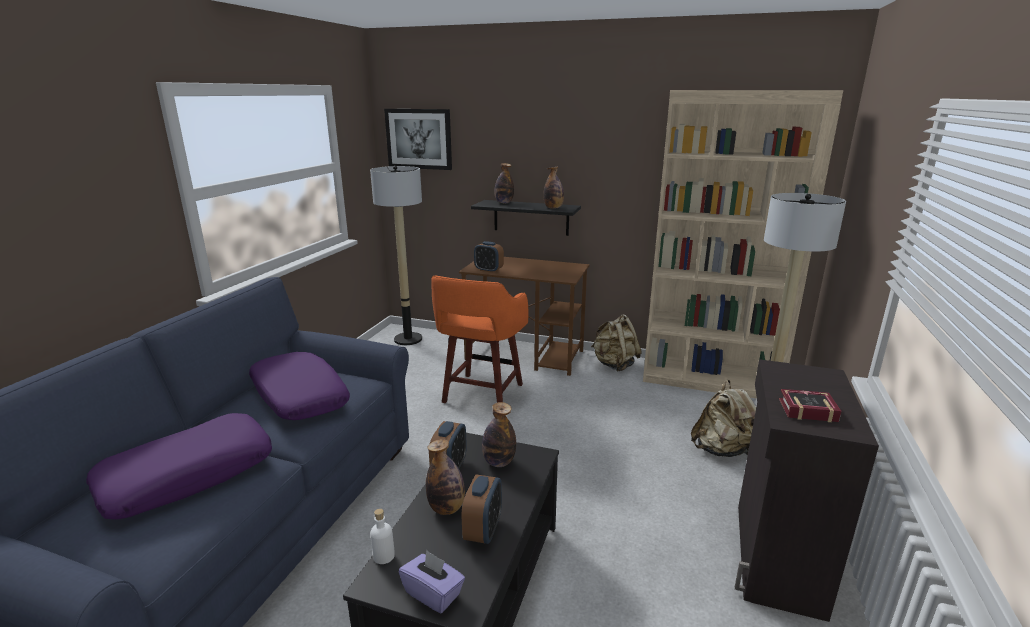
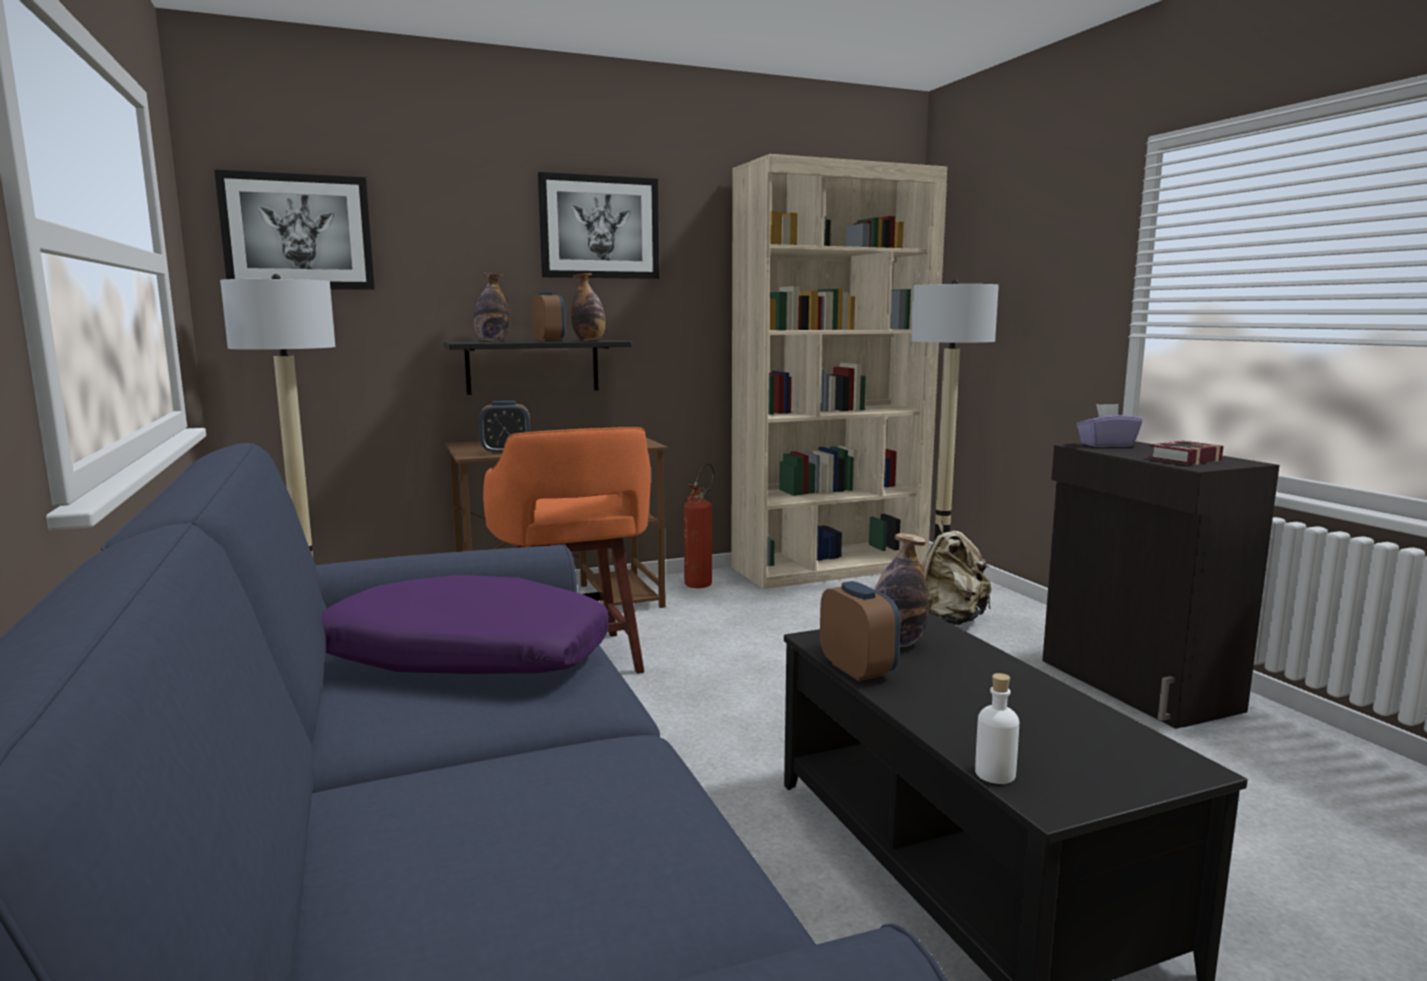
camera: 40 degrees left, 10 degrees down
(188, 475) = (508, 815): purple pillow -> none
(433, 593) = (1127, 772): purple tissue box -> purple tissue box (1106, 445)
(447, 508) = (946, 701): bottle -> none
(483, 530) = (1032, 701): alarm clock -> alarm clock (549, 340)
(576, 134) = (599, 227): none -> picture
(614, 365) = (701, 582): beige backpack -> fire extinguisher

